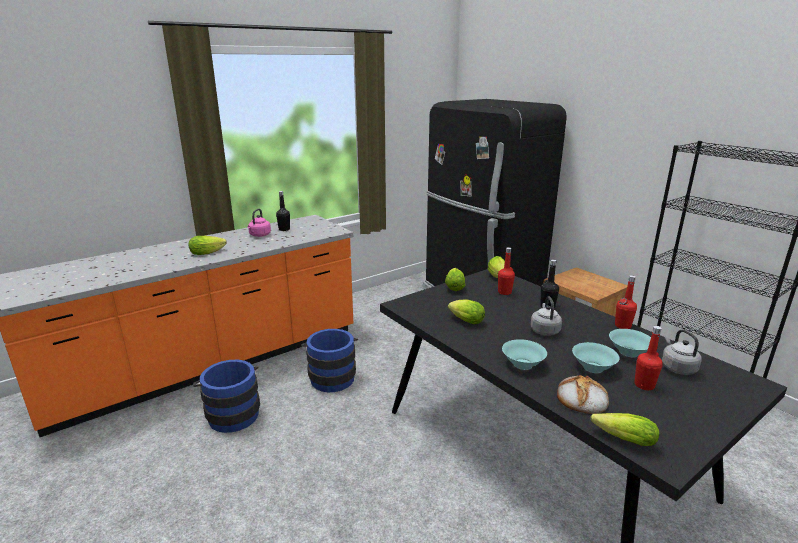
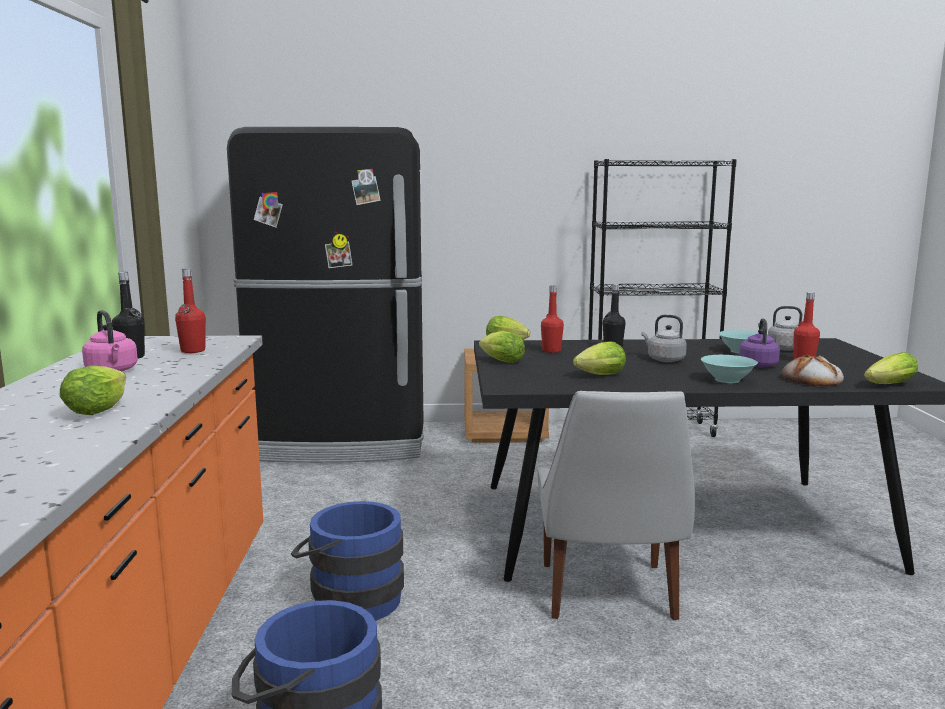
camera: 55 degrees left, 10 degrees down
(415, 452) = (608, 594): none -> white chair
(593, 367) = (757, 365): turquoise bowl -> purple kettle
(622, 326) = (689, 341): red bottle -> red bottle (193, 351)

